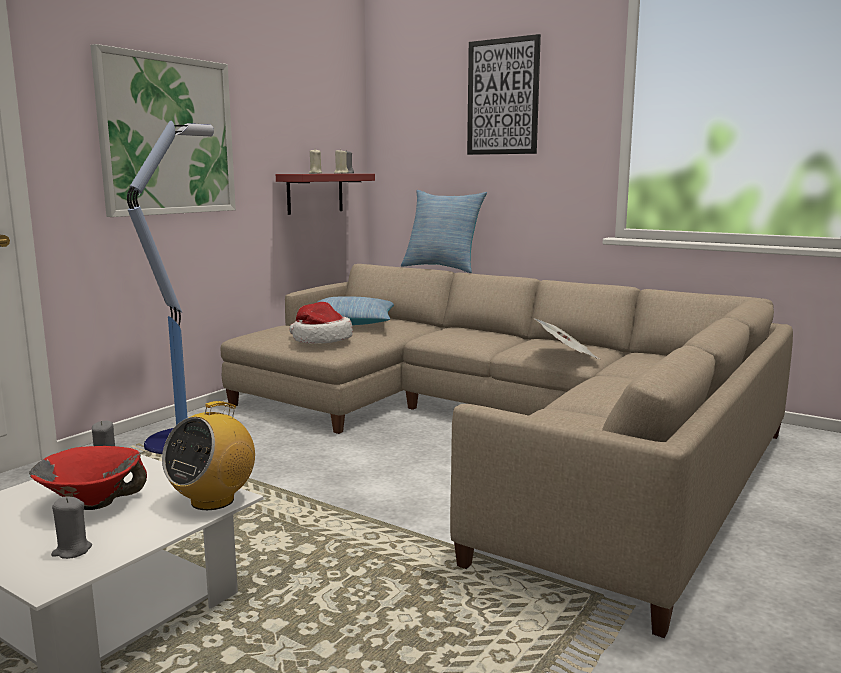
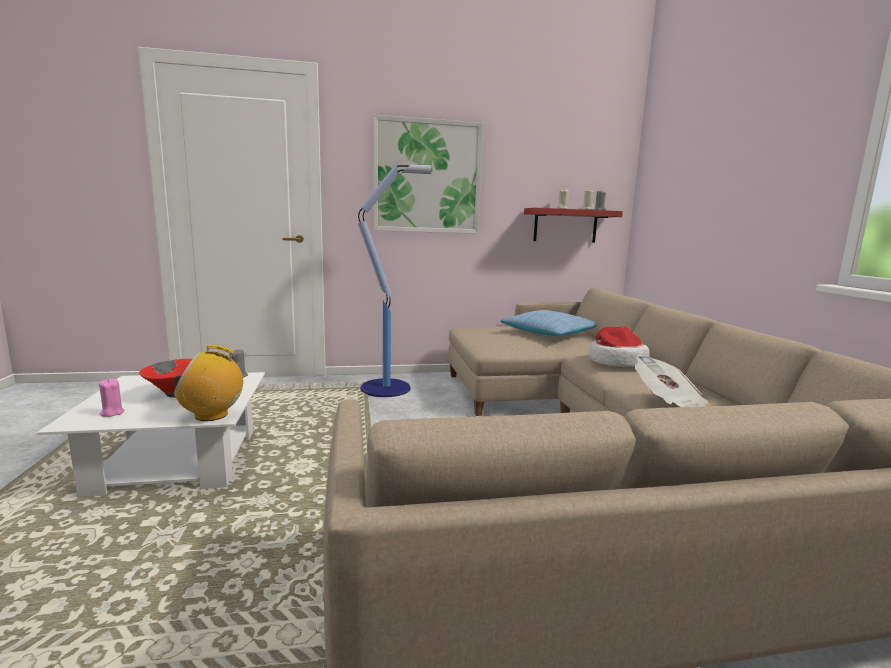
camera: 45 degrees right, 0 degrees up
(72, 551) = (112, 413): grey candle -> pink candle
(320, 340) = (496, 339): hat -> hat (616, 362)
(442, 268) = (651, 299): pillow -> none
(503, 97) = (742, 126): picture -> none

